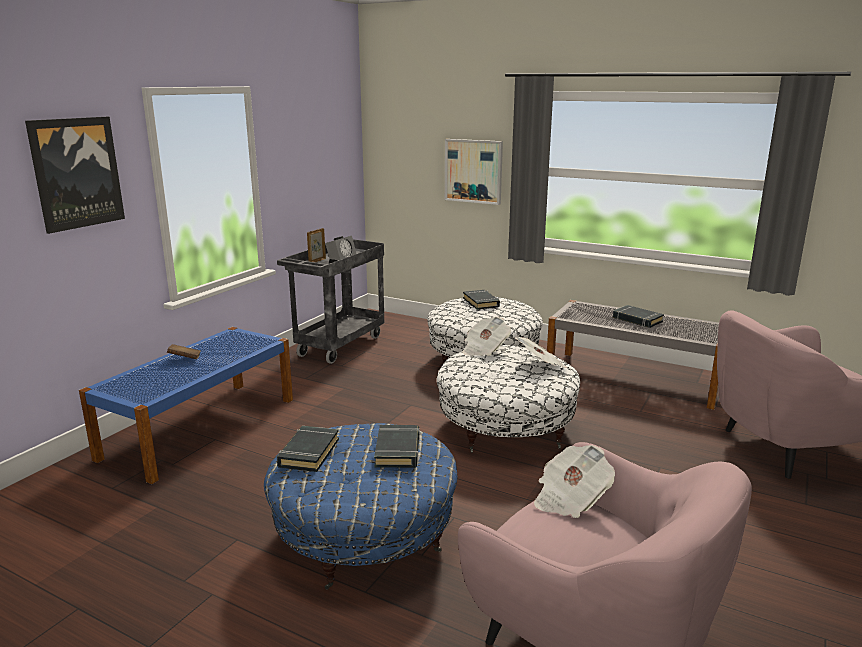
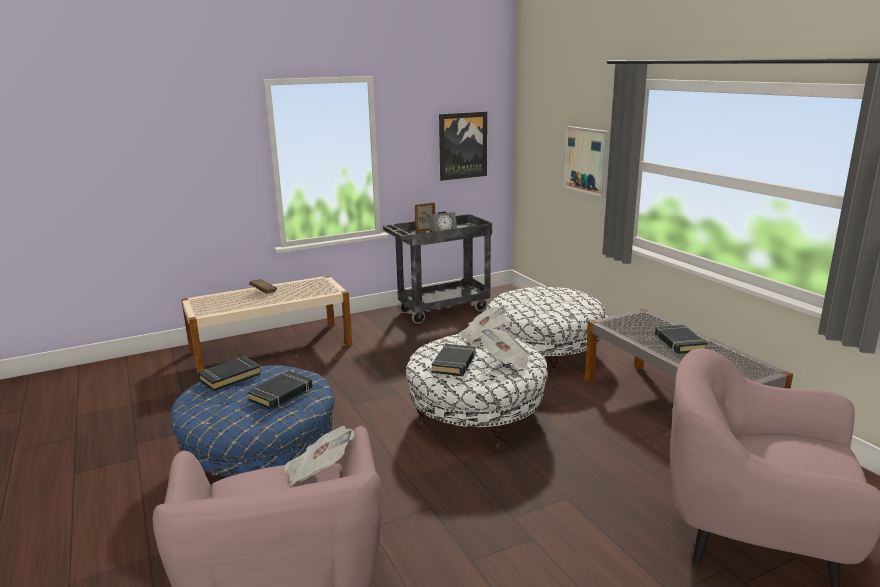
camera: 35 degrees right, 0 degrees up
(76, 173) = (201, 142): picture -> picture (462, 145)
(200, 427) = (271, 348): blue bench -> beige bench
(481, 302) = (552, 294): black book -> black book (454, 364)

